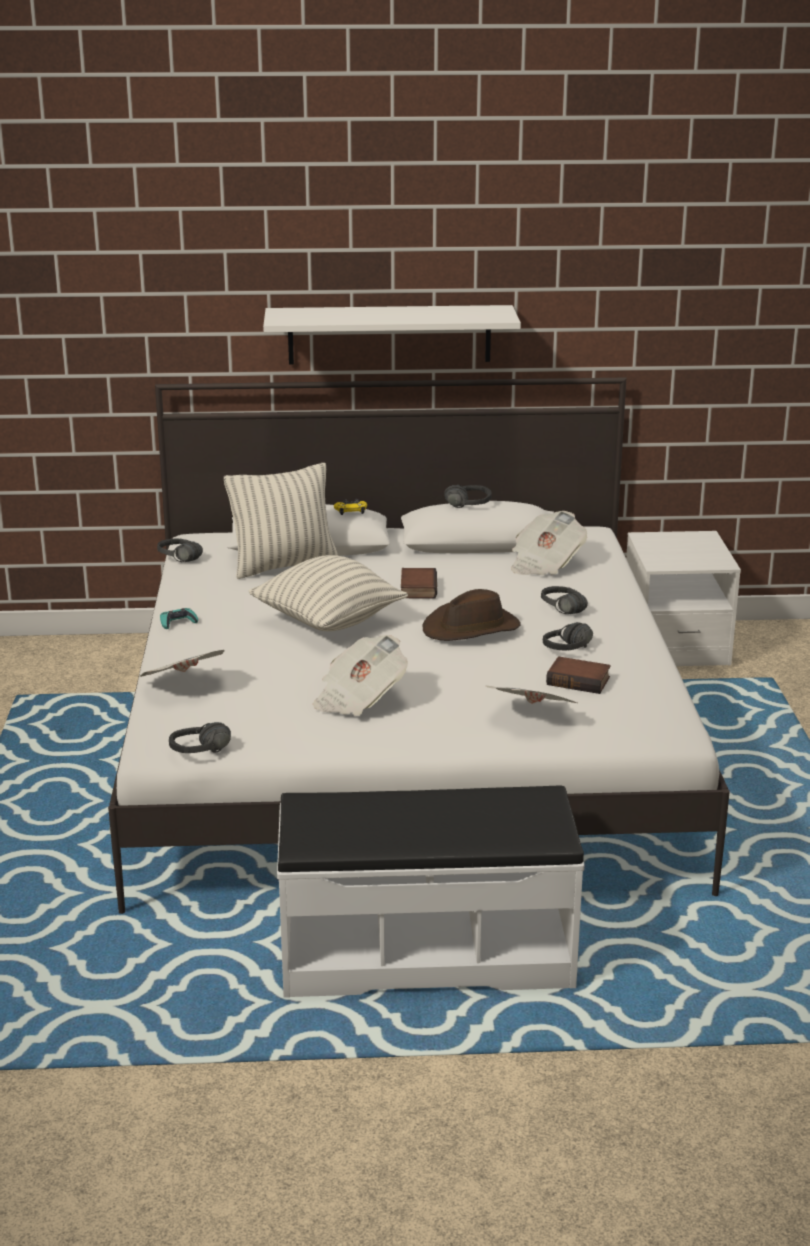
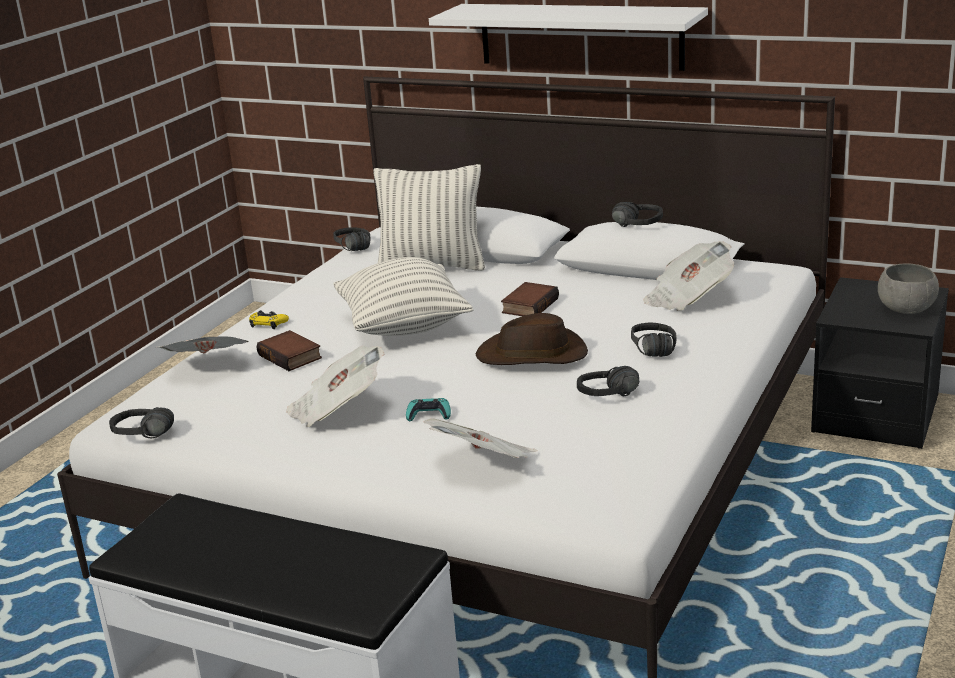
camera: 30 degrees right, 0 degrees up
(178, 622) = (278, 306): turquoise game controller -> turquoise game controller (429, 414)
(351, 510) = (516, 218): yellow game controller -> yellow game controller (268, 323)
(579, 680) = (580, 432): book -> book (292, 356)
(674, 646) = (875, 415): white nightstand -> black nightstand
(703, 552) = (907, 310): none -> grey bowl

